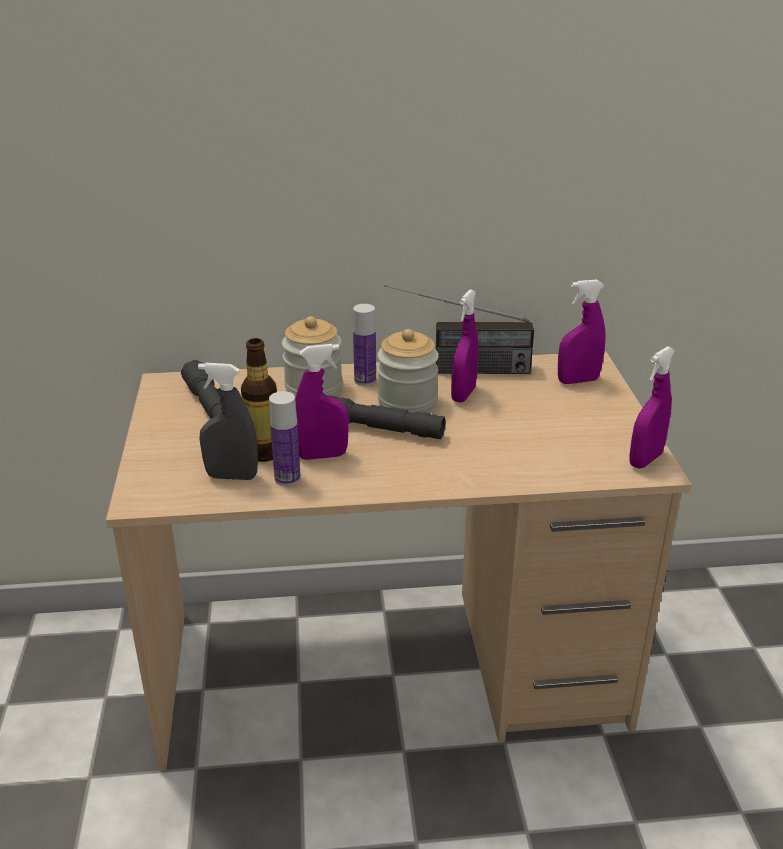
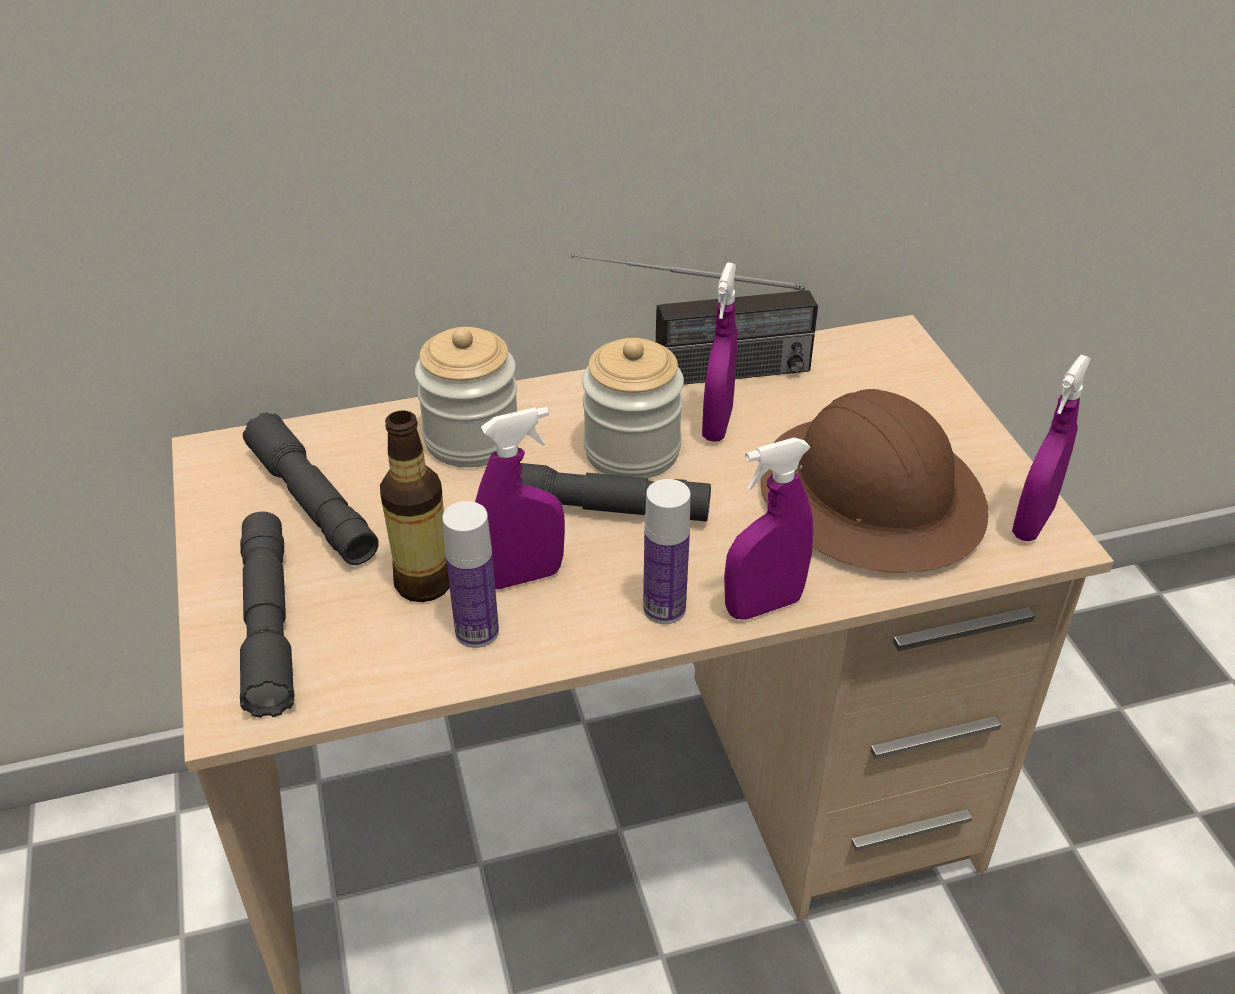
camera: 10 degrees left, 10 degrees up
(170, 463) = (268, 624): none -> grey flashlight
(232, 476) = (382, 639): grey spray bottle -> none
(365, 380) = (551, 412): bottle -> bottle (664, 608)
(547, 438) = (871, 497): none -> brown hard hat
(578, 381) = (886, 377): purple spray bottle -> purple spray bottle (763, 605)

